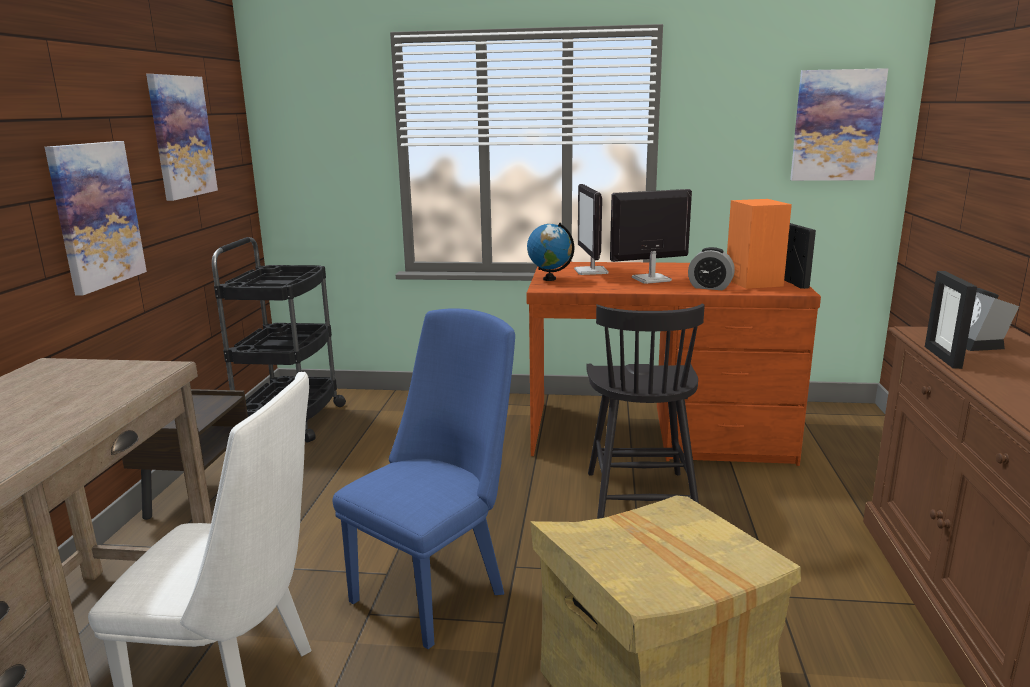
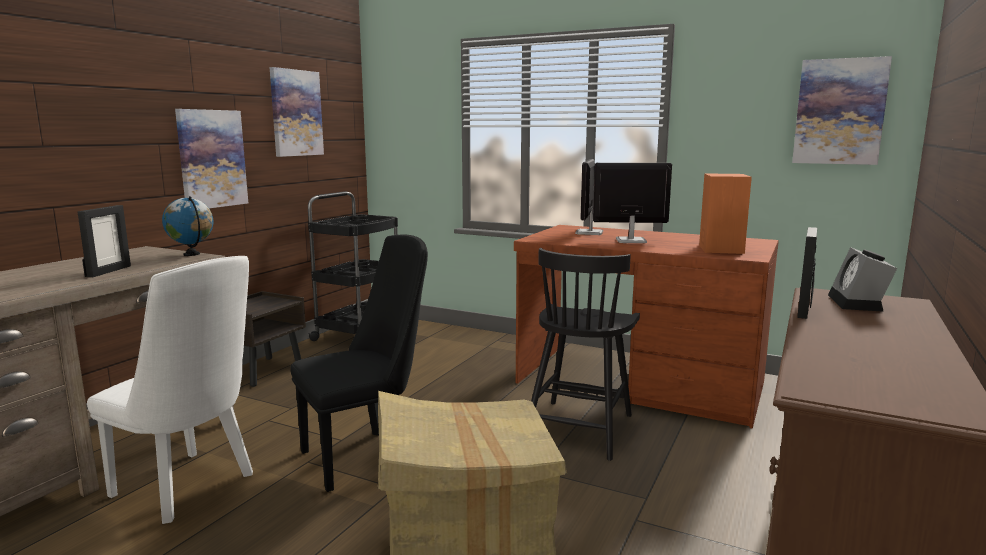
camera: 20 degrees right, 5 degrees down
(436, 589) = (366, 456): blue chair -> black chair
(549, 279) = (546, 235): globe -> globe (192, 254)
(710, 287) = (673, 249): alarm clock -> none
(792, 283) = (757, 252): picture frame -> picture frame (108, 271)

